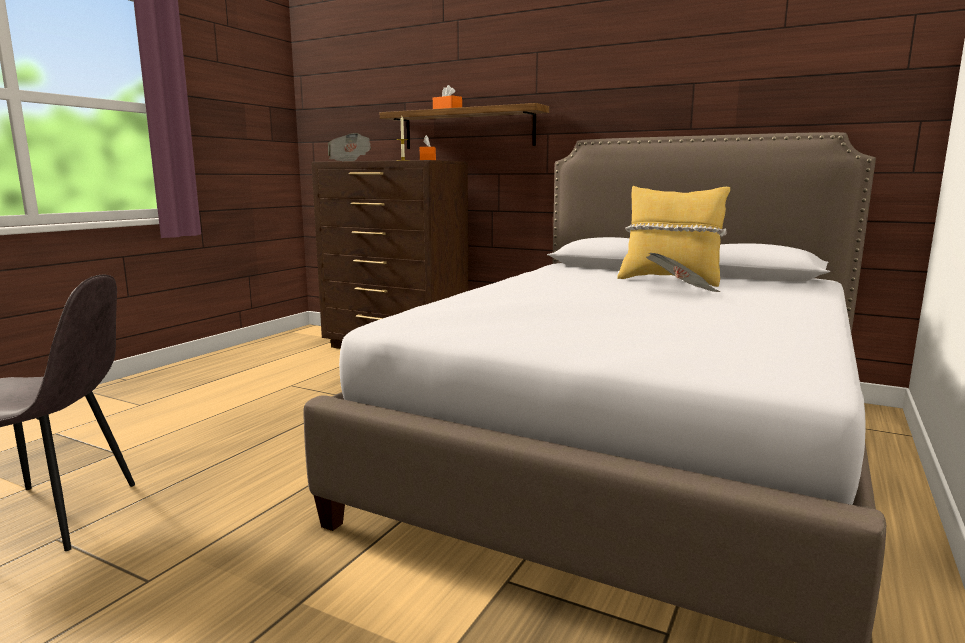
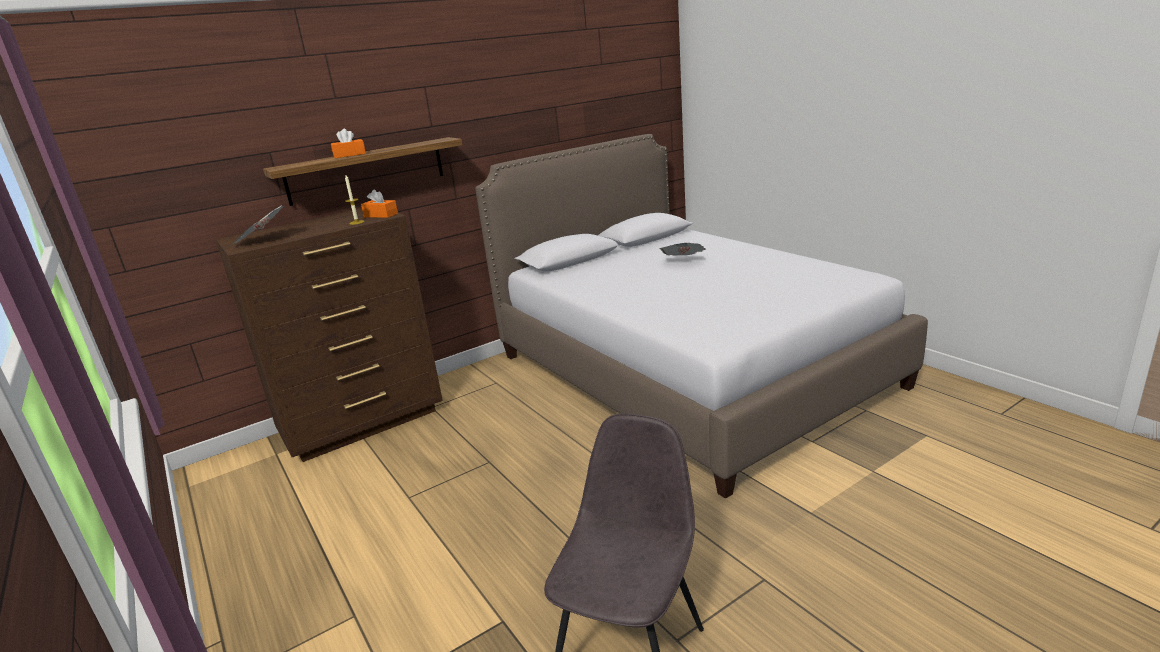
camera: 60 degrees left, 10 degrees up
(670, 280) = (641, 257): yellow pillow -> none

